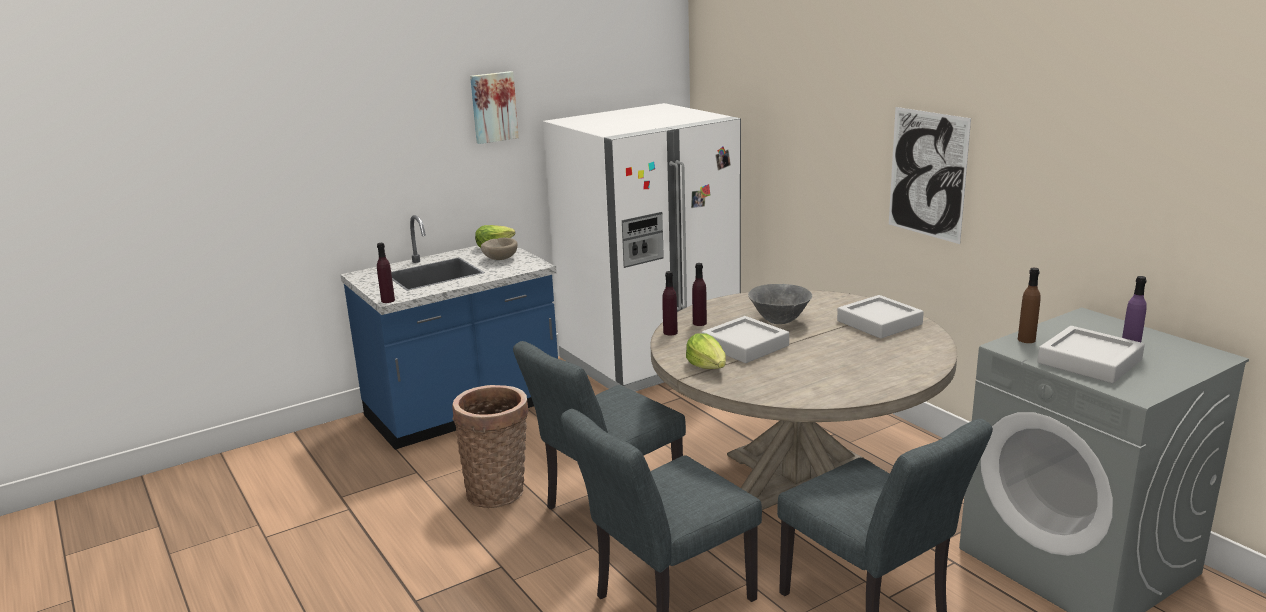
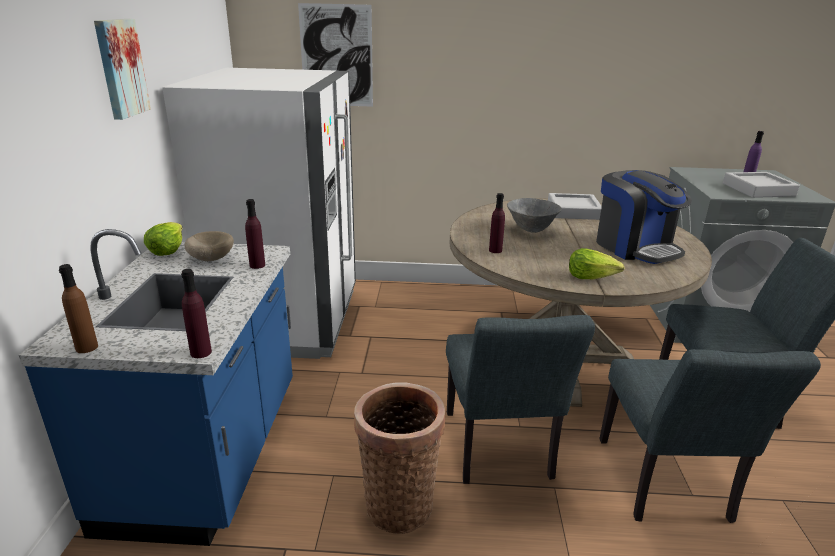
camera: 55 degrees left, 5 degrees up
(670, 332) = (499, 265): purple bottle -> purple bottle (257, 265)
(745, 345) = (563, 253): grey tray -> none
(825, 368) = (635, 247): none -> coffee machine
(927, 174) = (536, 97): picture -> picture (336, 56)
(1026, 339) = (711, 188): brown bottle -> brown bottle (87, 347)

